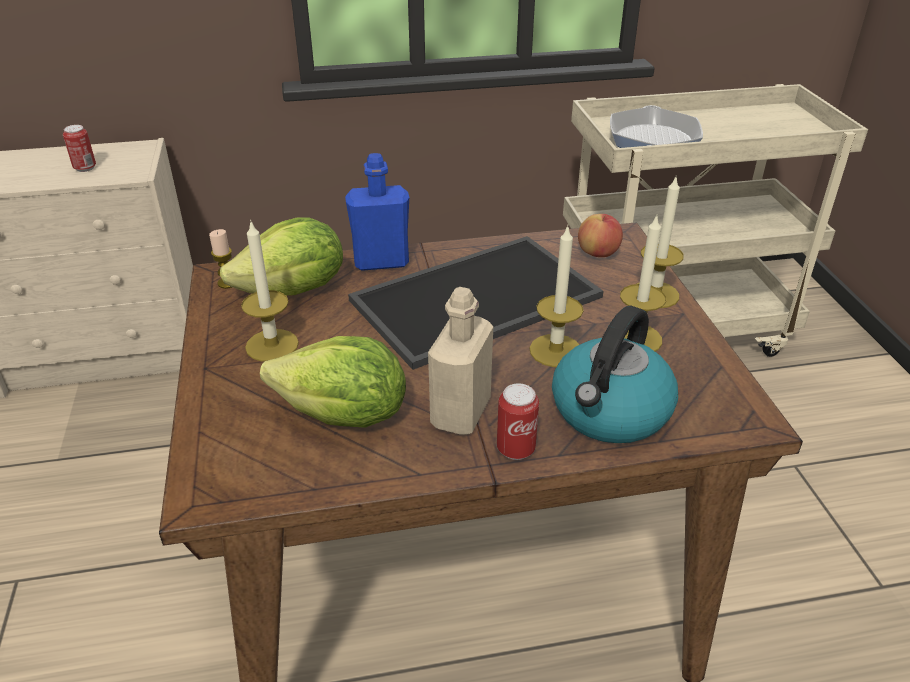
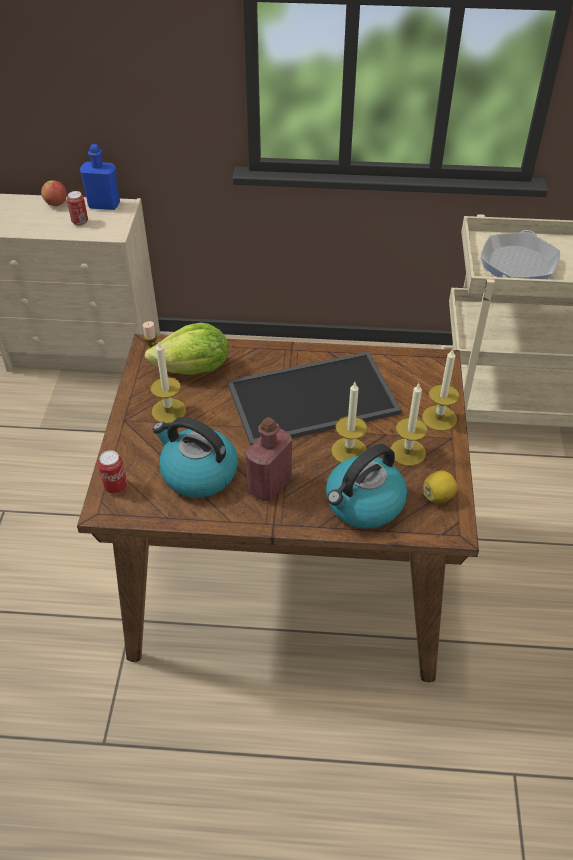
camera: 15 degrees right, 10 degrees up
(344, 417) = (198, 473): lettuce -> kettle
(381, 262) = (259, 354): blue bottle -> blue bottle (104, 205)
(460, 413) = (269, 485): beige bottle -> red bottle
(515, 449) = (293, 517): can -> can (115, 486)
(598, 253) = (416, 374): apple -> apple (56, 203)
(707, 383) = (438, 496): none -> lemon

